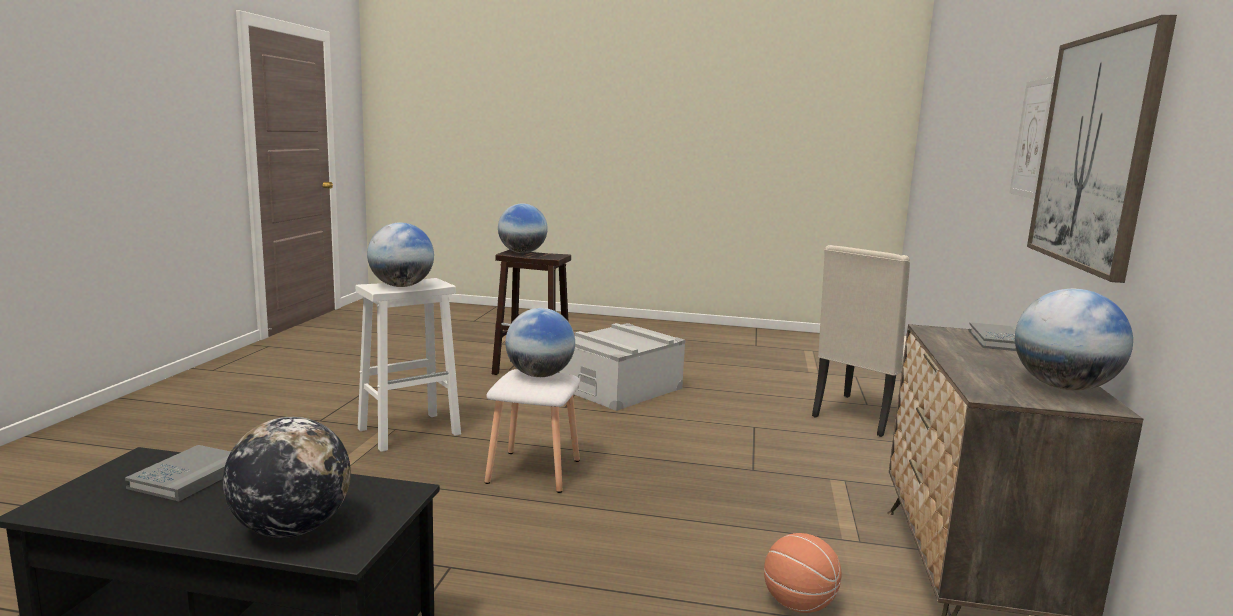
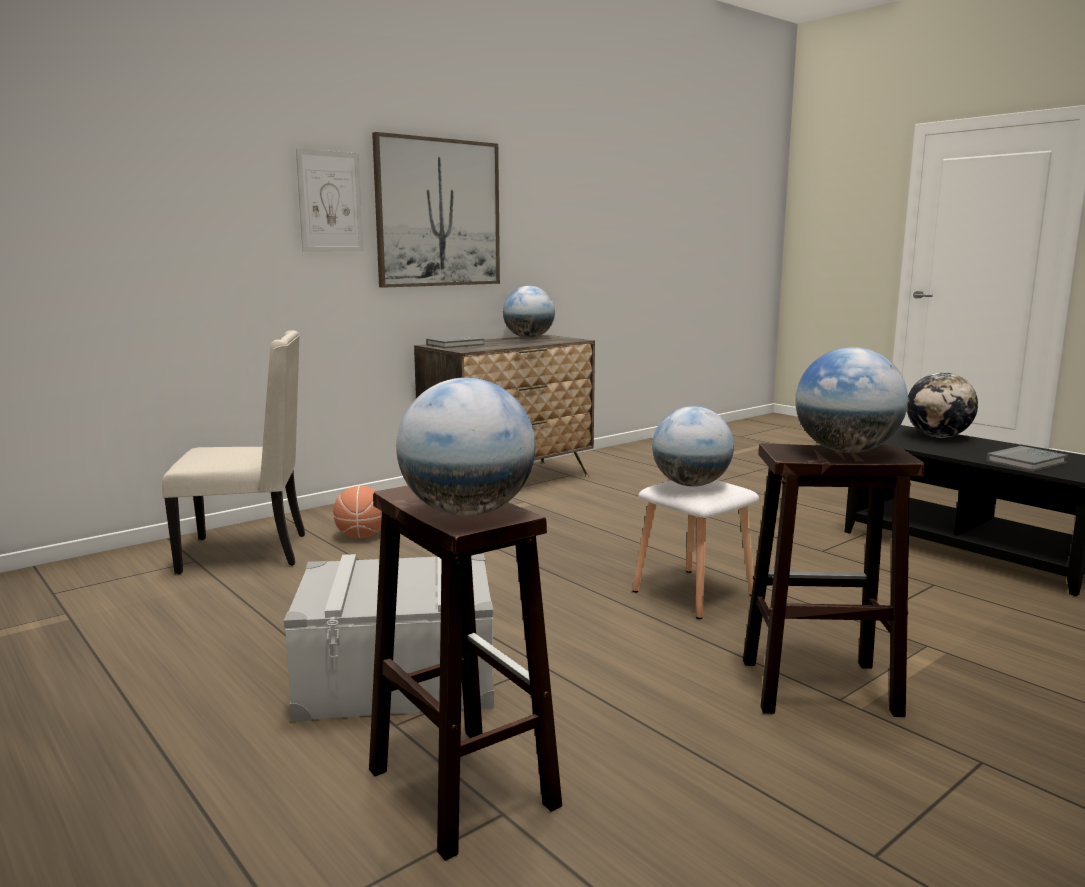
camera: 140 degrees left, 0 degrees up
(410, 431) = (816, 687): white stool -> brown stool
(799, 604) = (621, 495): basketball -> basketball (361, 536)

